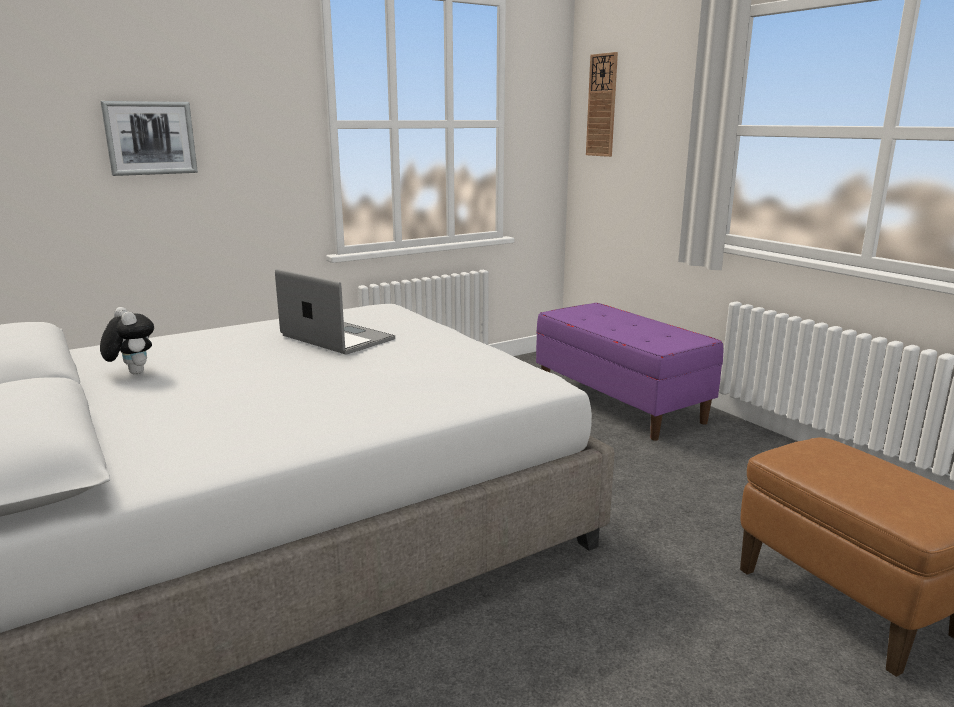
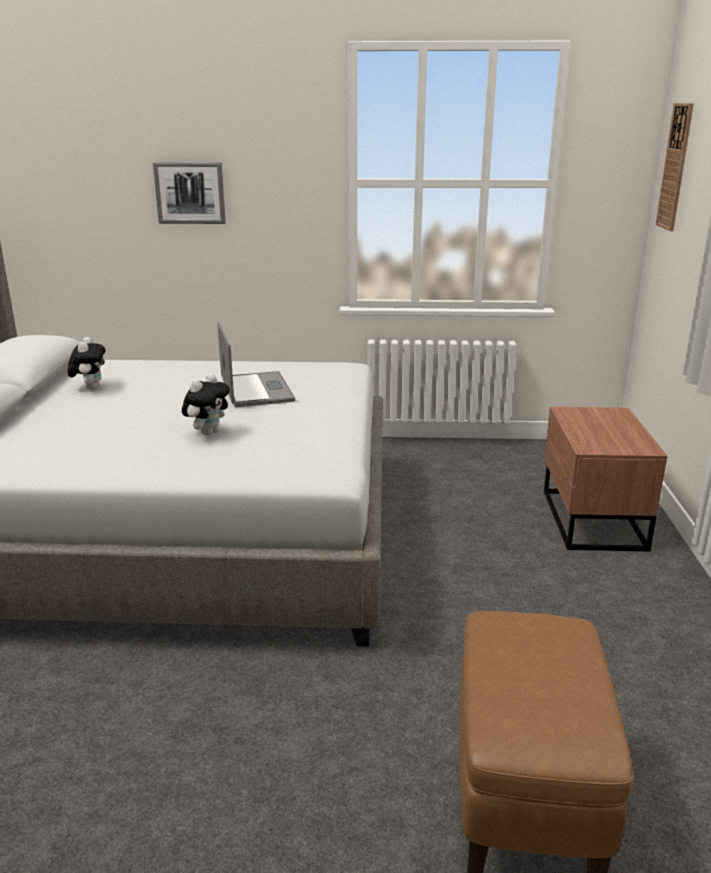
camera: 35 degrees right, 5 degrees up
(368, 378) = (208, 432): none -> plush toy
(620, 403) = (590, 520): purple bench -> brown nightstand

